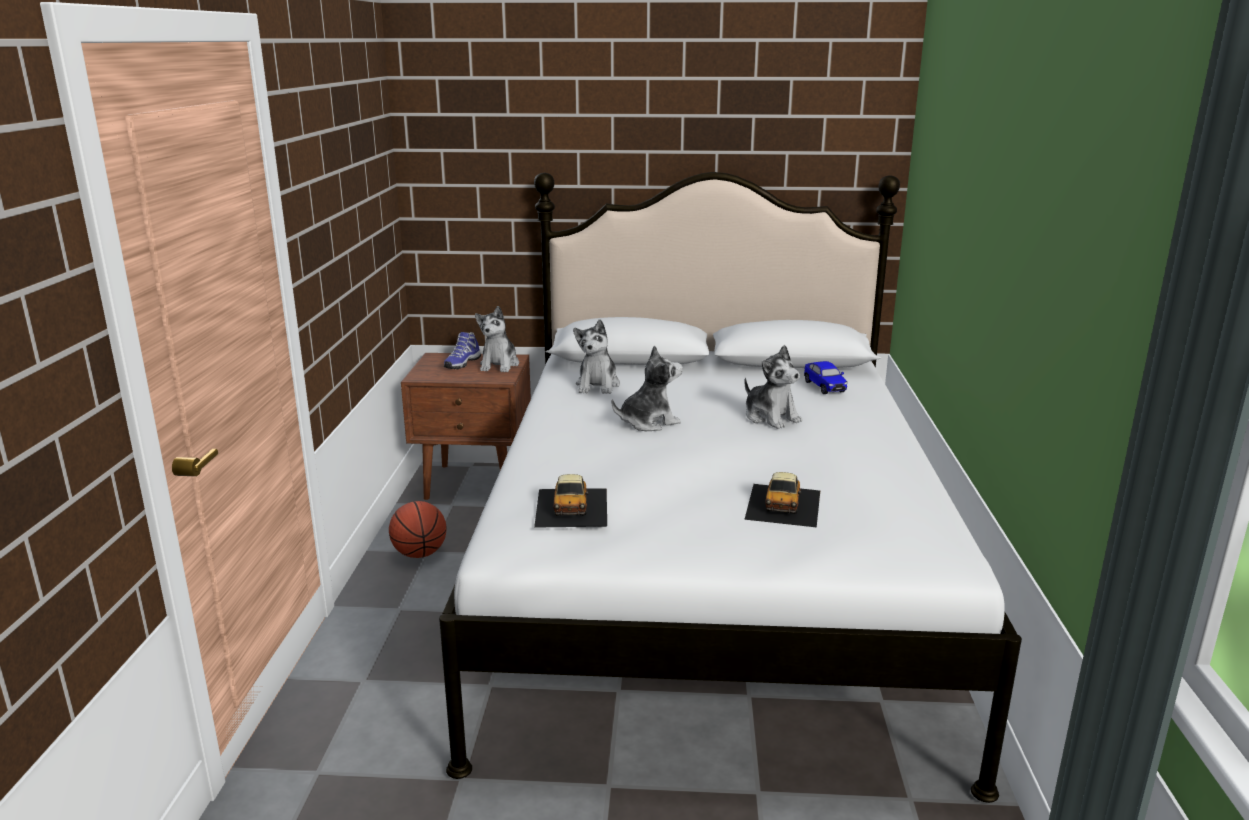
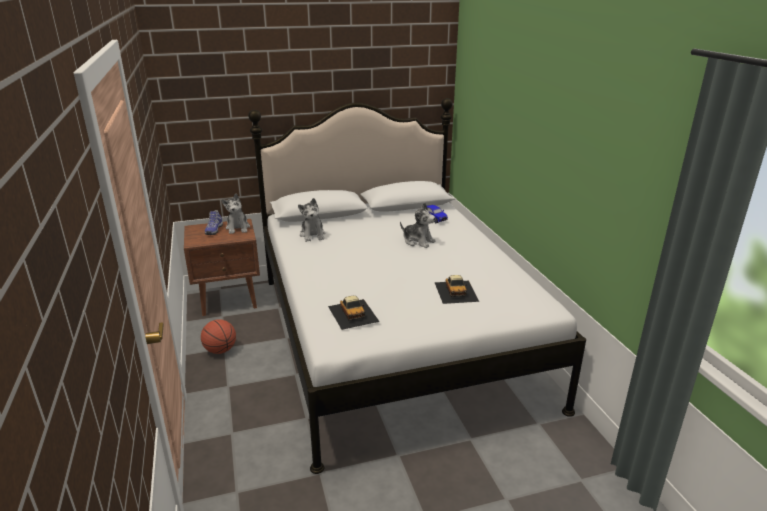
camera: 20 degrees left, 5 degrees up
(648, 422) = (357, 254): plush toy -> none

